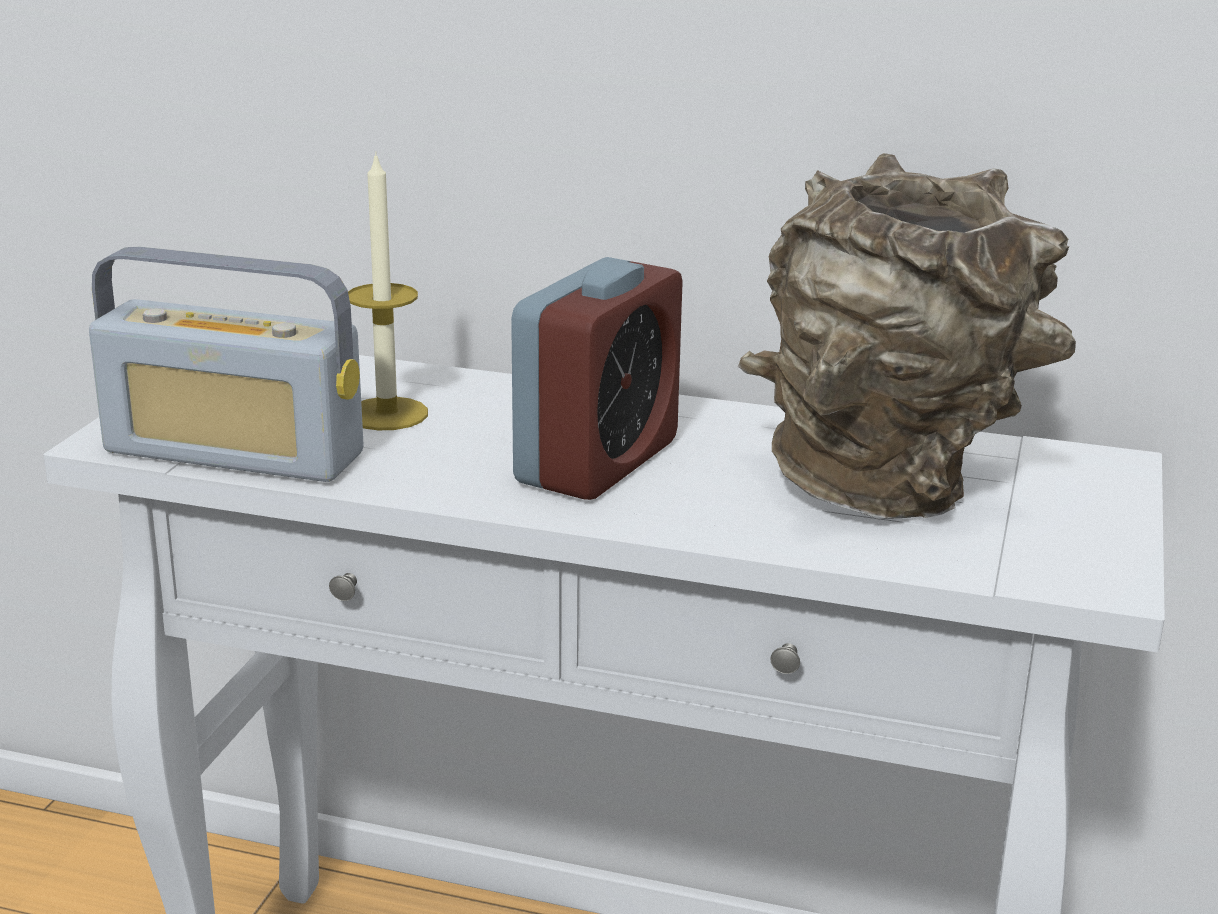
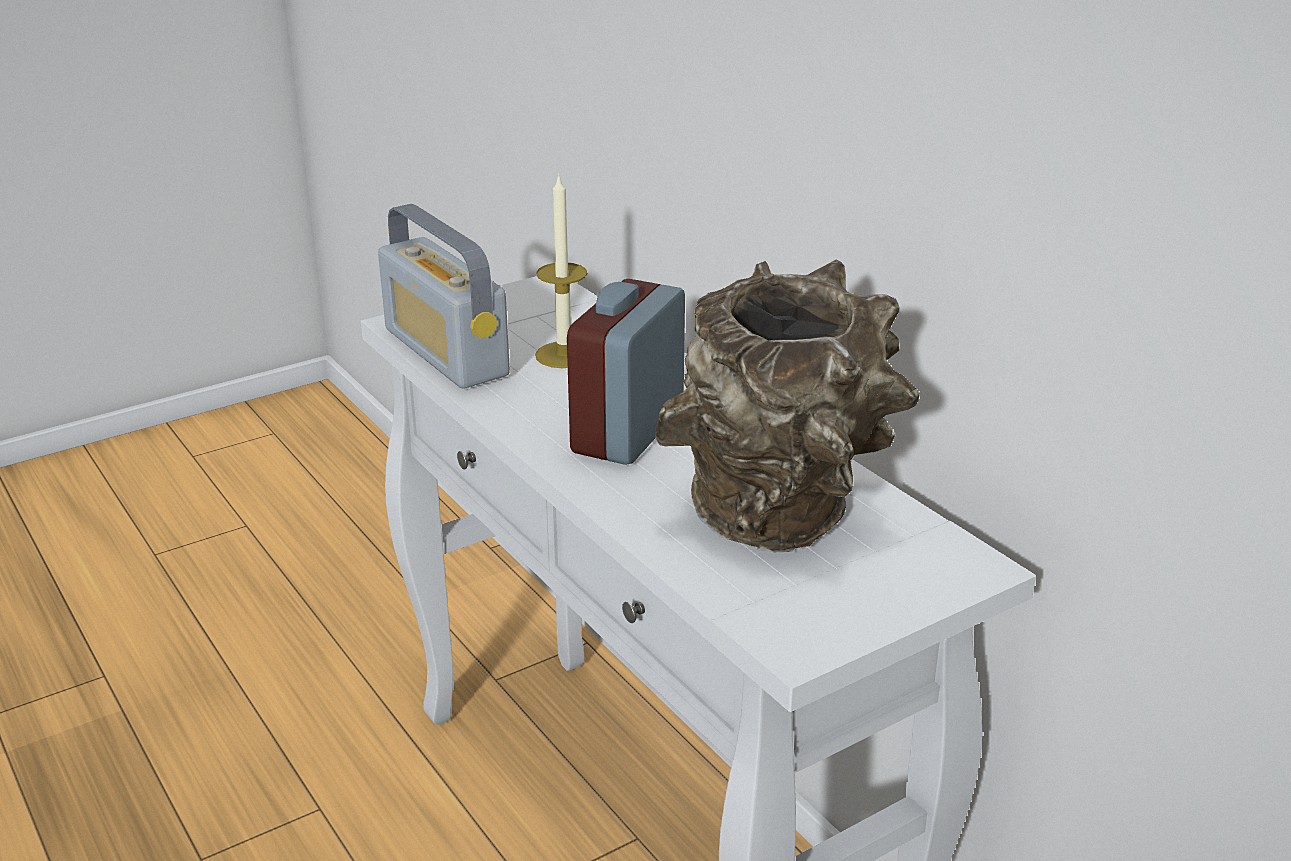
camera: 40 degrees right, 5 degrees up
(597, 462) = (628, 431): alarm clock -> alarm clock turned 135 degrees clockwise

